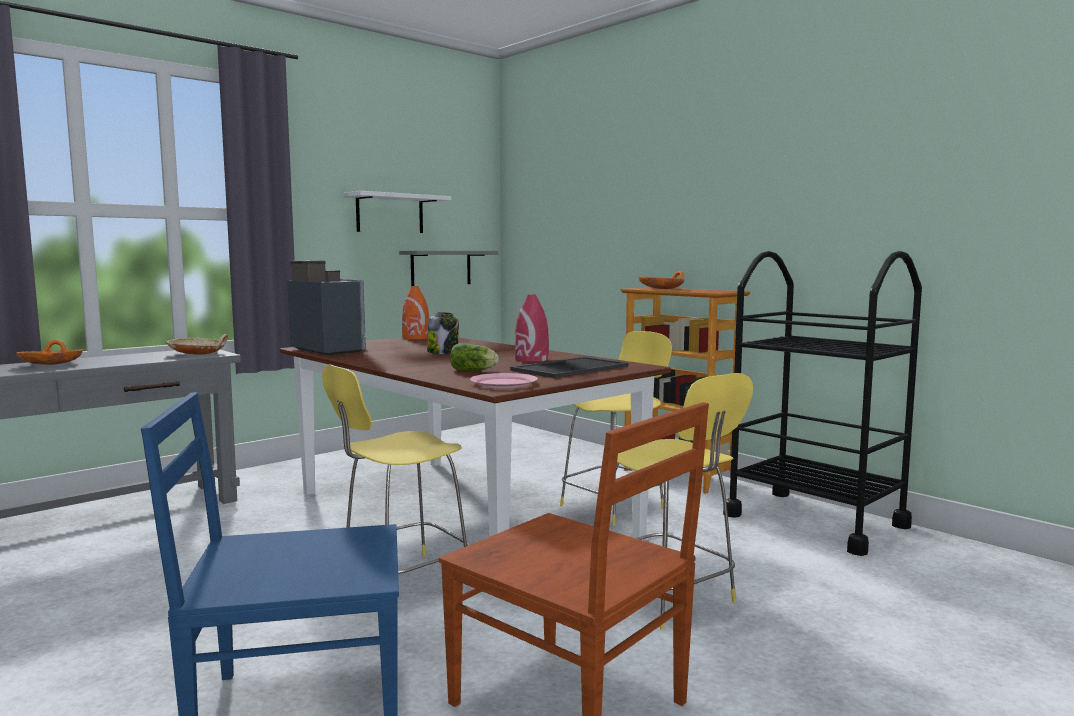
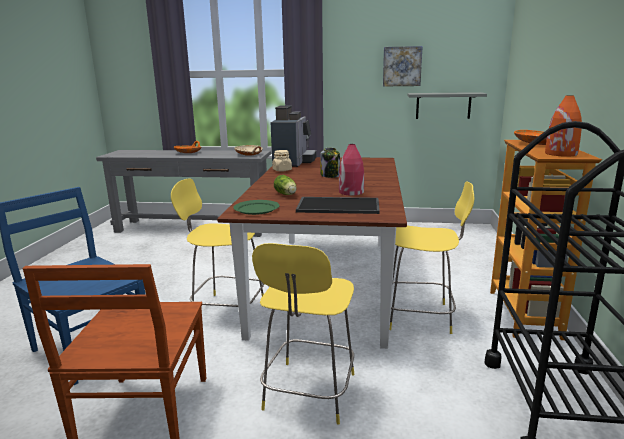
camera: 50 degrees right, 10 degrees up
(355, 356) = (282, 170): none -> beige jar
(390, 213) = (402, 66): white shelf -> picture
(416, 338) = (368, 159): orange vase -> orange vase (561, 154)
(503, 383) = (256, 209): pink plate -> green plate

